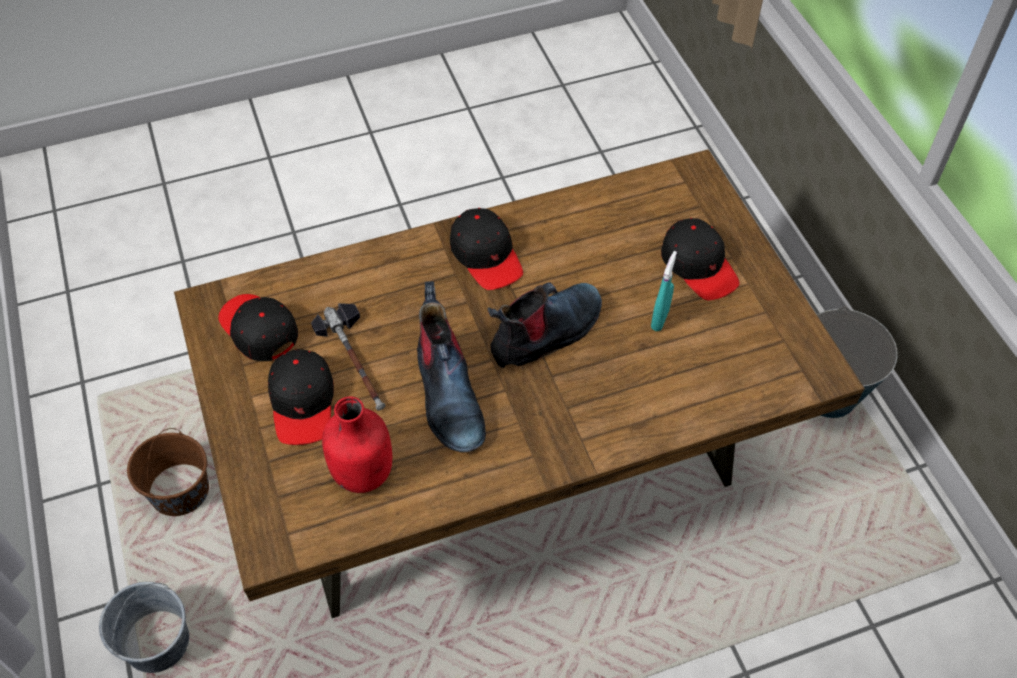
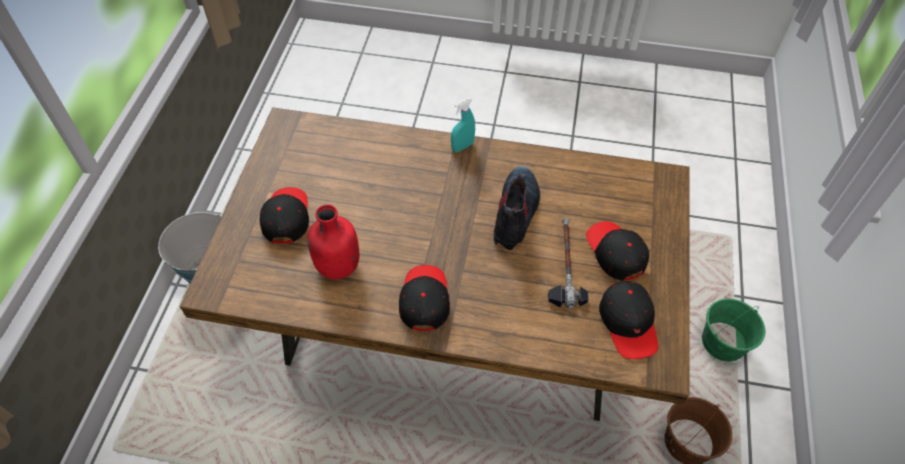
camera: 150 degrees left, 0 degrees up
(157, 643) = (723, 342): grey bucket -> green bucket
(303, 403) = (615, 253): black cap -> black cap turned 45 degrees counterclockwise
(364, 472) = (593, 193): red bottle -> red bottle (337, 266)
(546, 334) = (425, 221): boot -> none
(660, 319) = (345, 196): turquoise spray bottle -> turquoise spray bottle (462, 146)

